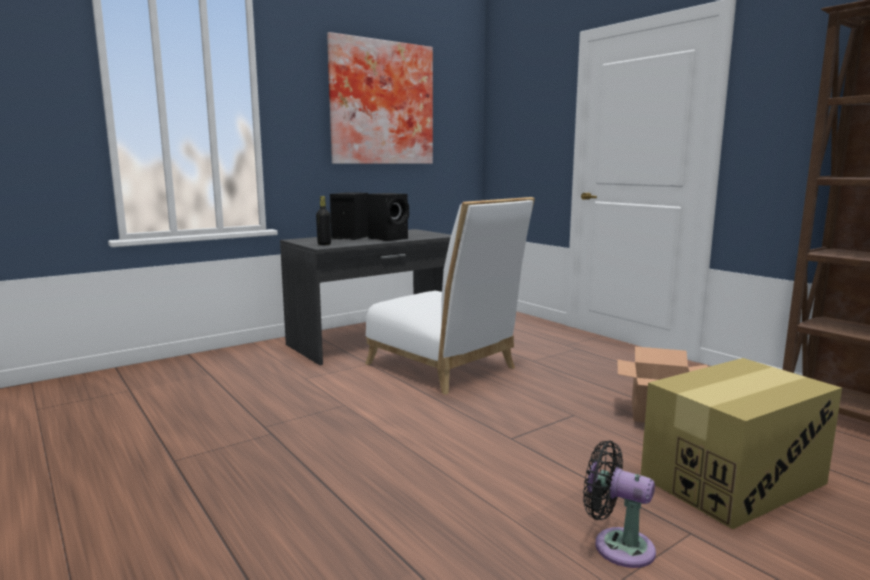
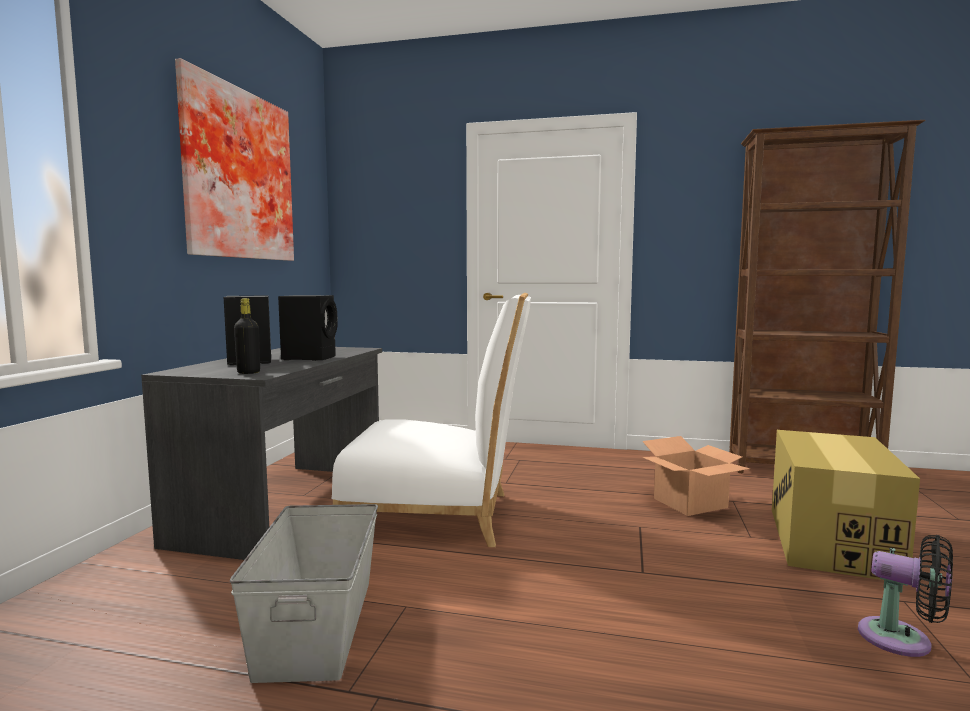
camera: 40 degrees left, 5 degrees down
(294, 398) = (316, 626): none -> grey storage box
(617, 546) = (902, 640): black fan -> black fan turned 135 degrees counterclockwise

